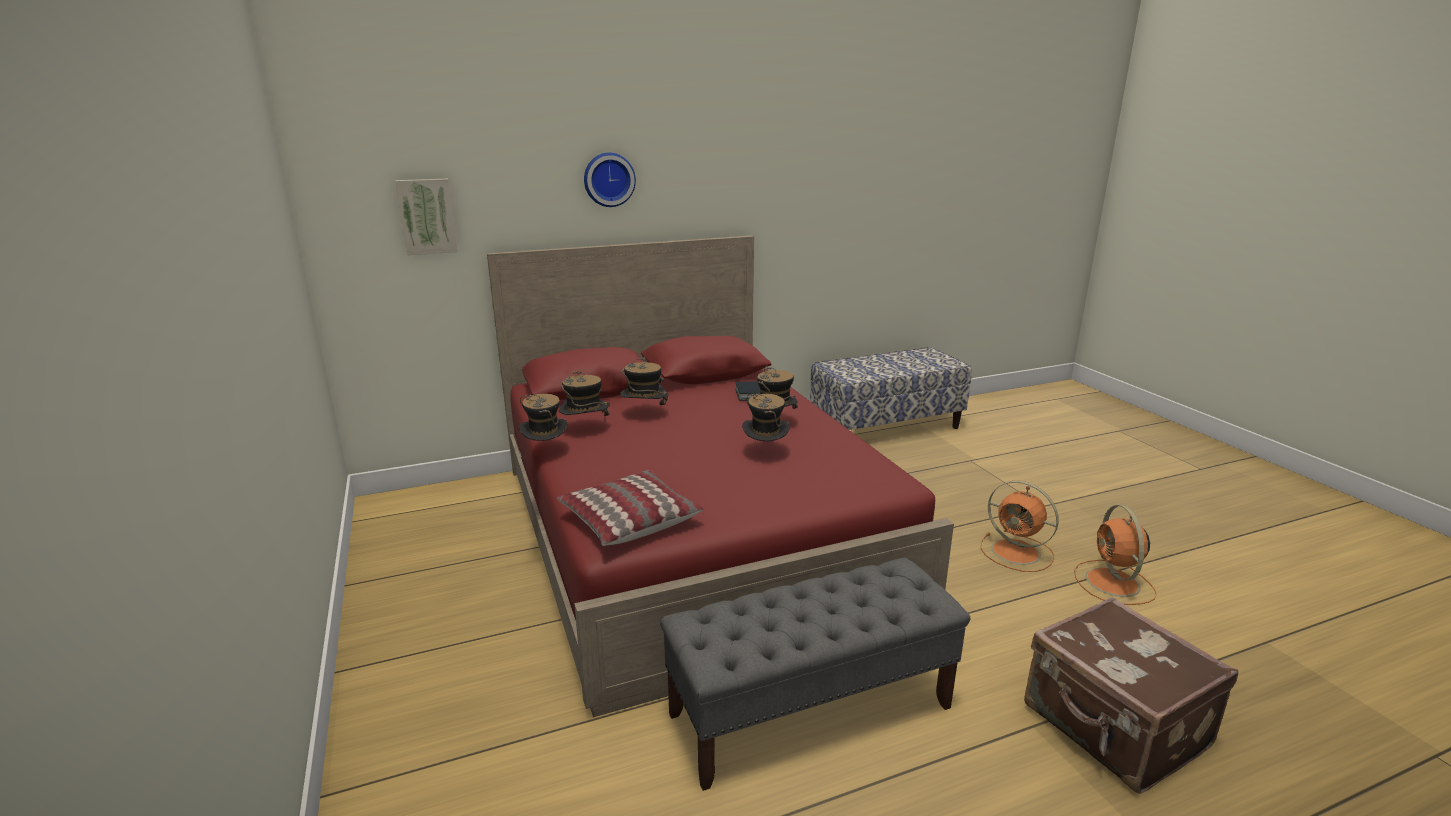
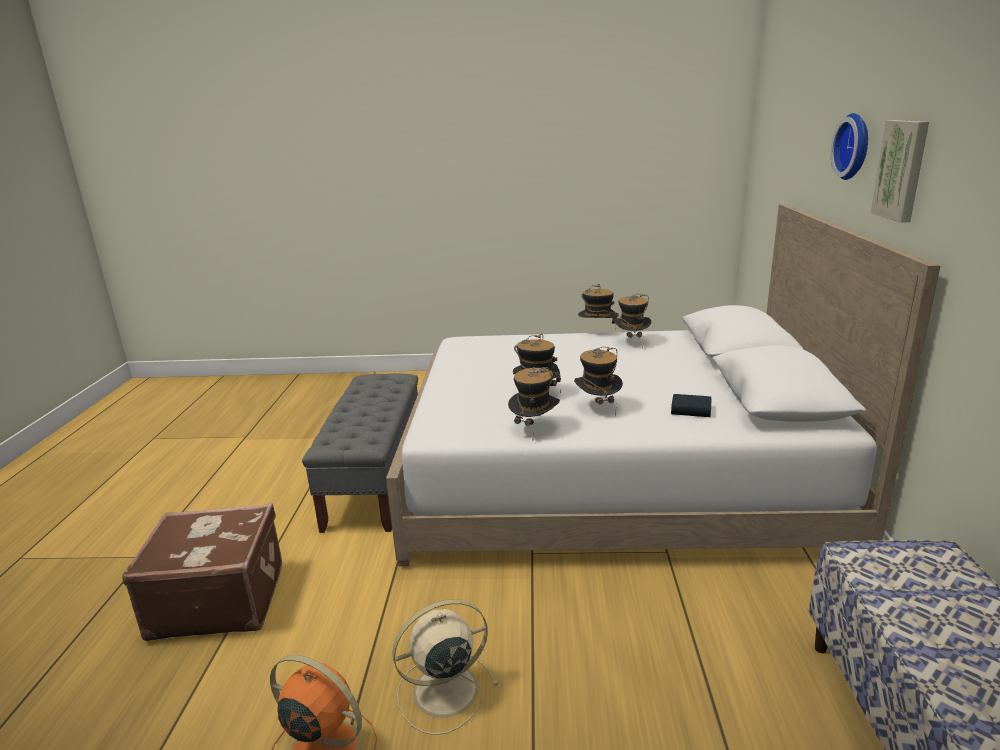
camera: 115 degrees right, 0 degrees up
(427, 216) = (778, 162): picture -> picture (902, 170)
(629, 520) = (478, 345): pillow -> none
(644, 415) = (654, 362): hat -> hat (534, 429)
(693, 533) = (613, 477): red bed -> white bed
(1018, 553) = (442, 691): orange fan -> beige fan

